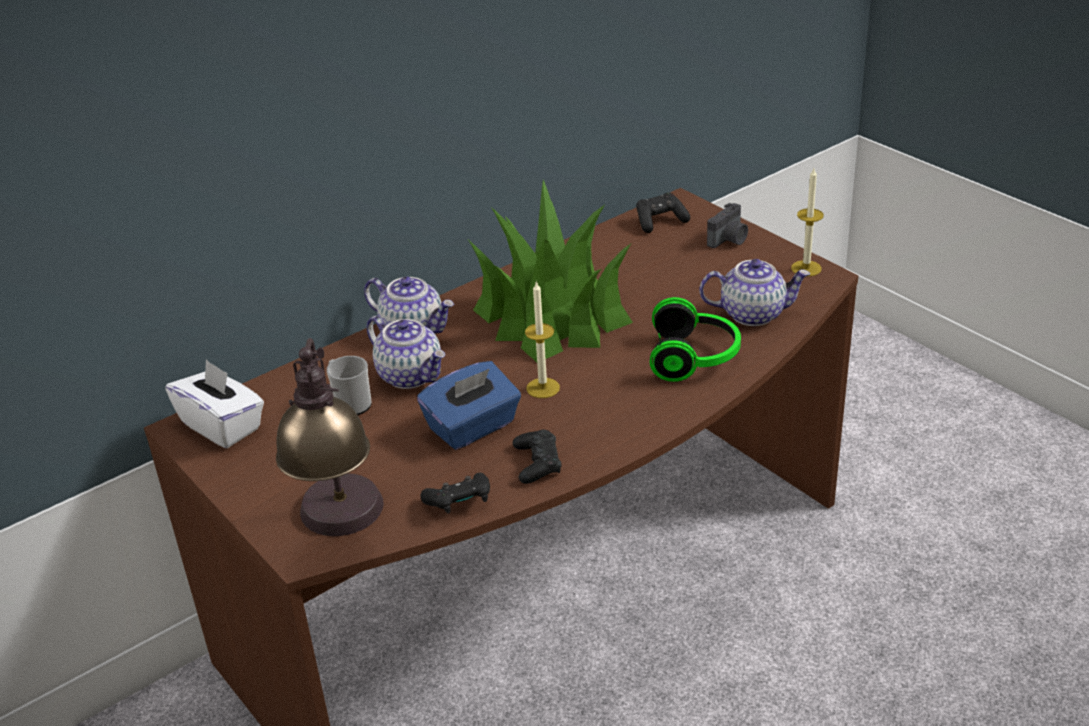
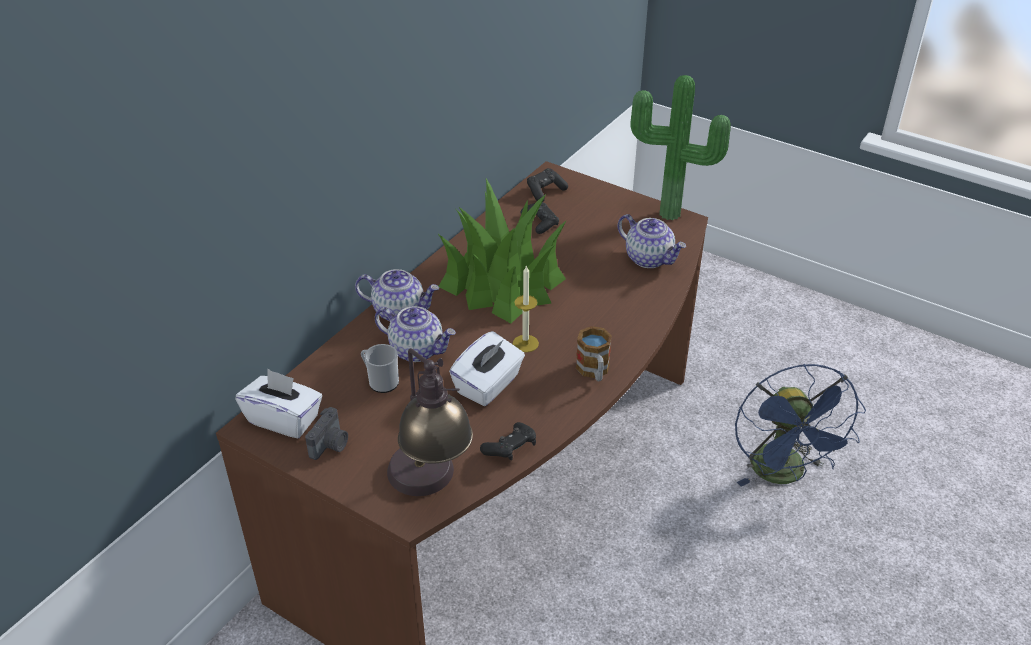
camera: 20 degrees left, 5 degrees up
(473, 427) = (488, 385): blue tissue box -> white tissue box
(537, 463) = (552, 405): black game controller -> black game controller (540, 222)
(611, 433) = (594, 371): none -> mug
(695, 358) = (625, 300): headphones -> none
(729, 240) = (603, 200): camera -> camera (330, 445)
(753, 313) = (649, 258): teapot -> teapot turned 60 degrees clockwise
(806, 268) = (669, 216): candle -> potted plant
(926, 646) = (783, 474): none -> blue fan

